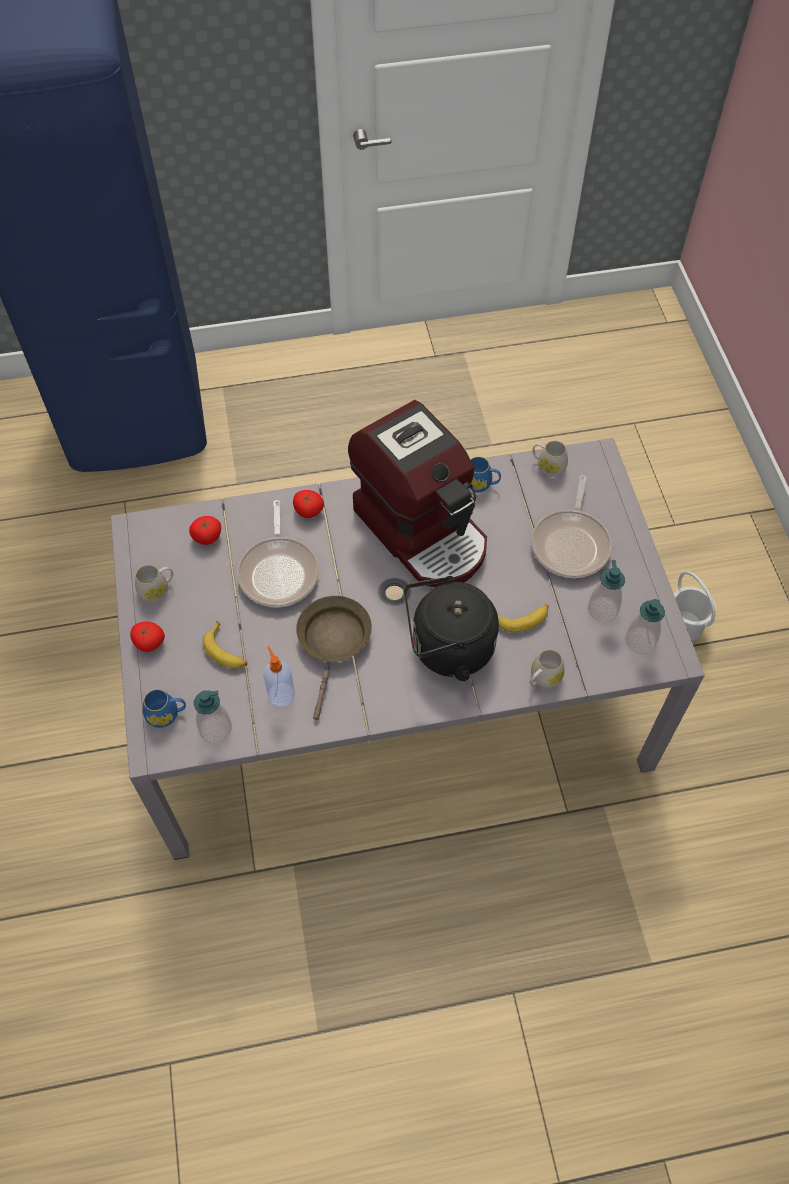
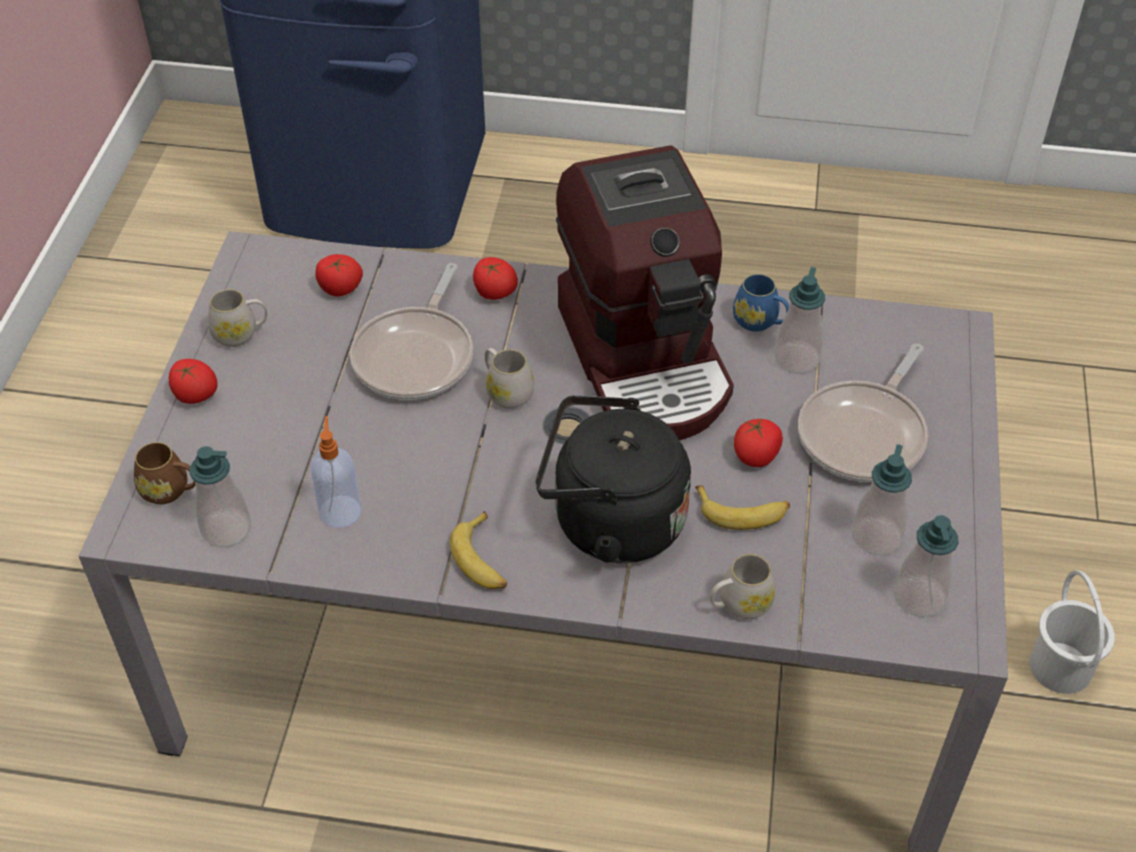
camera: 20 degrees right, 10 degrees down
(167, 714) = (171, 490): blue mug -> brown mug
(226, 651) = (293, 435): banana -> banana (483, 560)
(334, 642) = (448, 466): brown frying pan -> none
(512, 504) = (797, 358): none -> soap dispenser
(514, 578) = (756, 456): none -> tomato
(548, 466) = (873, 324): white mug -> white mug (506, 392)

